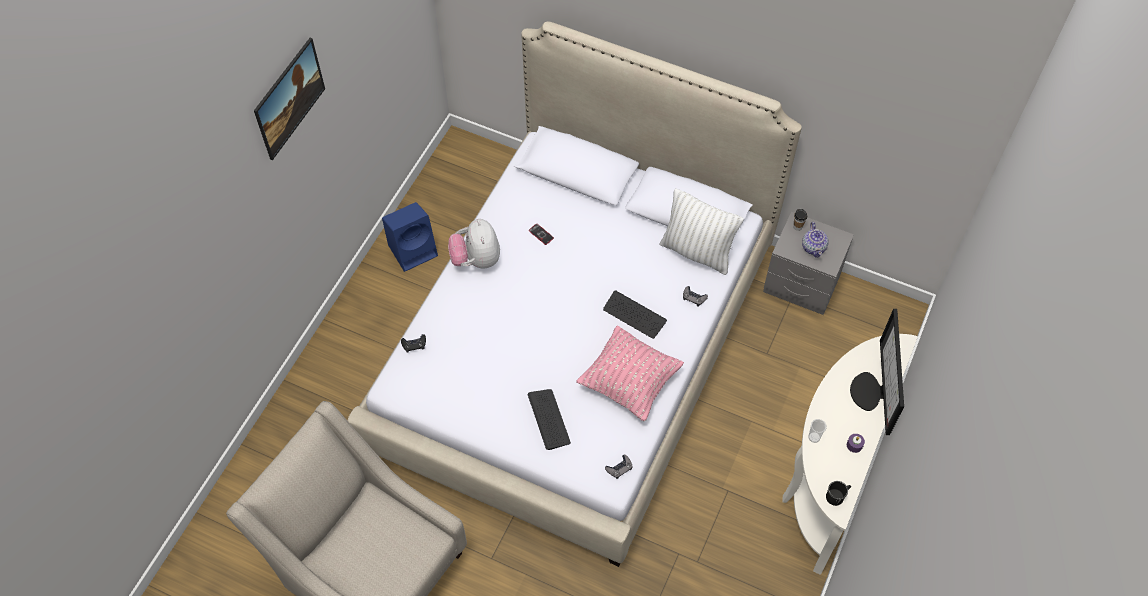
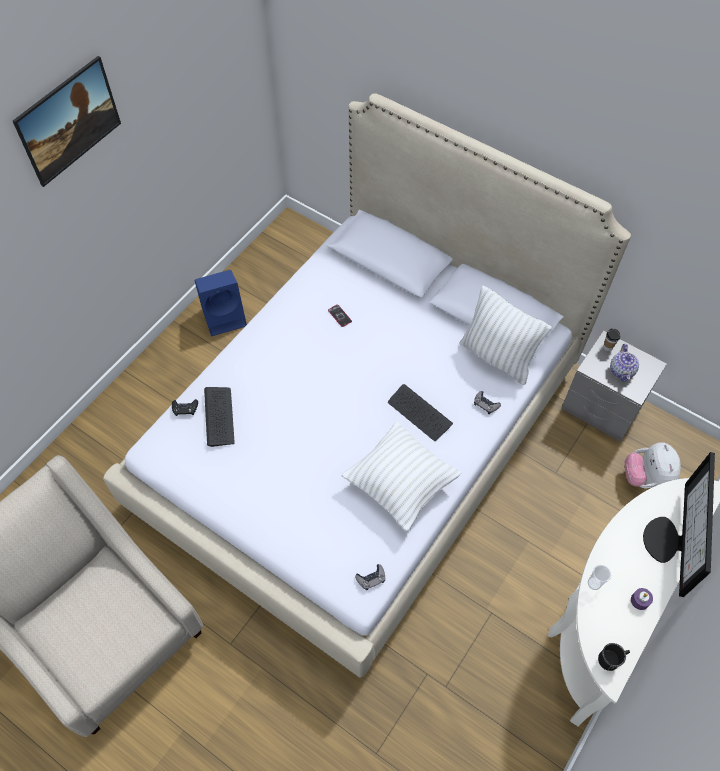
camera: 10 degrees right, 0 degrees up
(476, 259) = (269, 331): plush toy -> plush toy (646, 478)
(549, 419) = (306, 511): keyboard -> keyboard (219, 417)
(629, 382) = (400, 484): pink pillow -> white pillow

